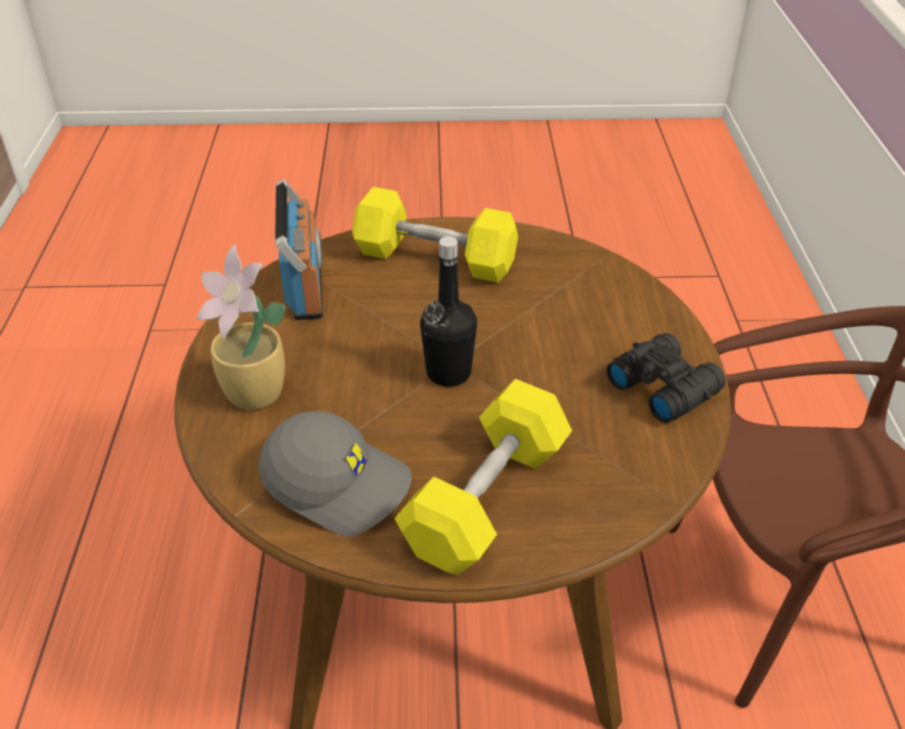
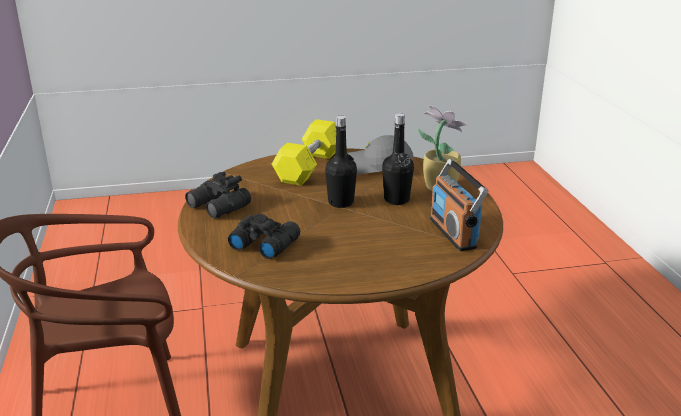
camera: 170 degrees right, 15 degrees down
(350, 369) = (396, 200): none -> black bottle
(435, 258) = (374, 258): yellow dumbbell -> none
(579, 298) = (264, 243): none -> black binoculars

